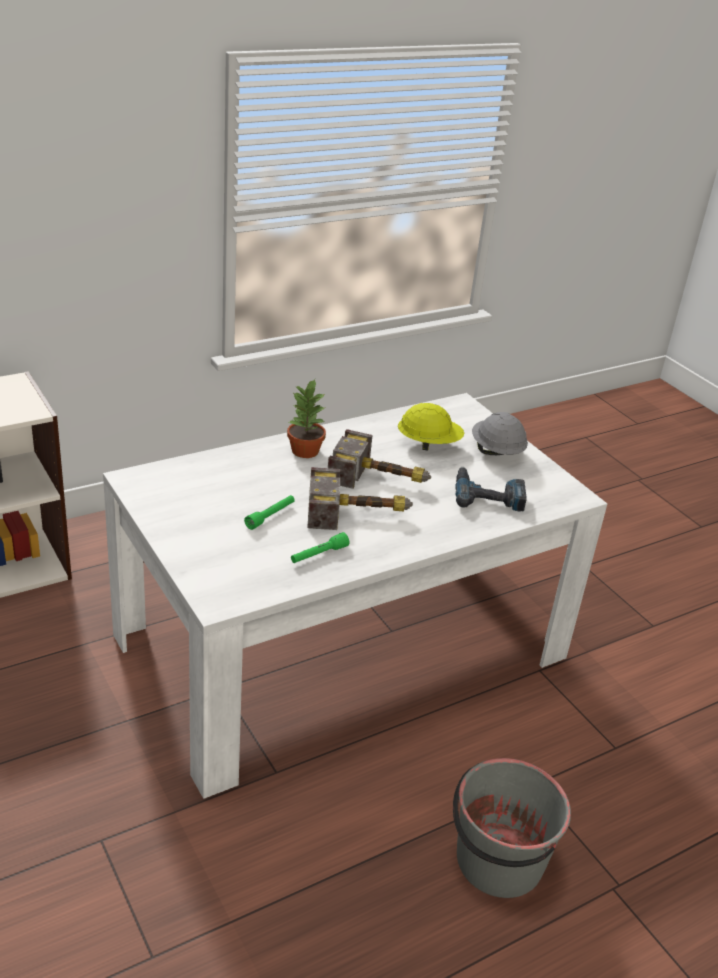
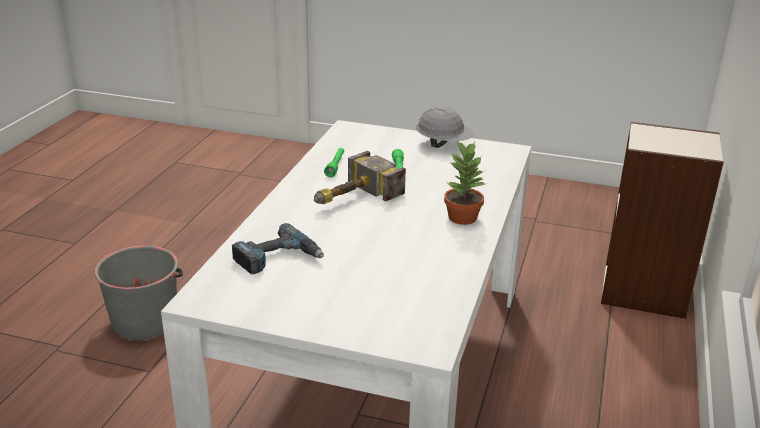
camera: 140 degrees right, 5 degrees down
(382, 478) = (376, 227): hammer -> none
(428, 444) = (389, 277): yellow hard hat -> none
(496, 451) = (321, 306): grey hard hat -> grey hard hat (444, 145)

